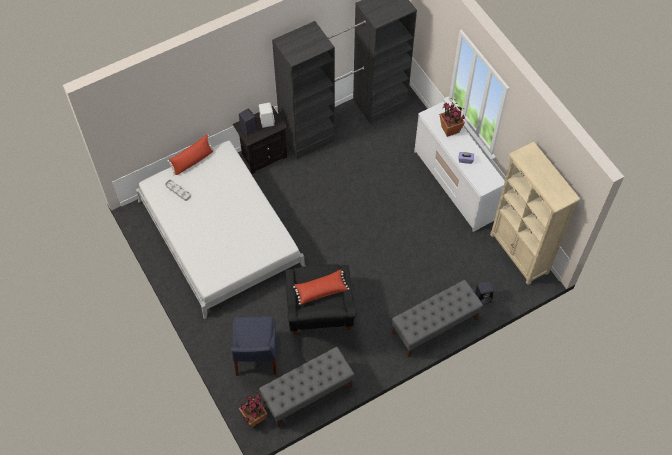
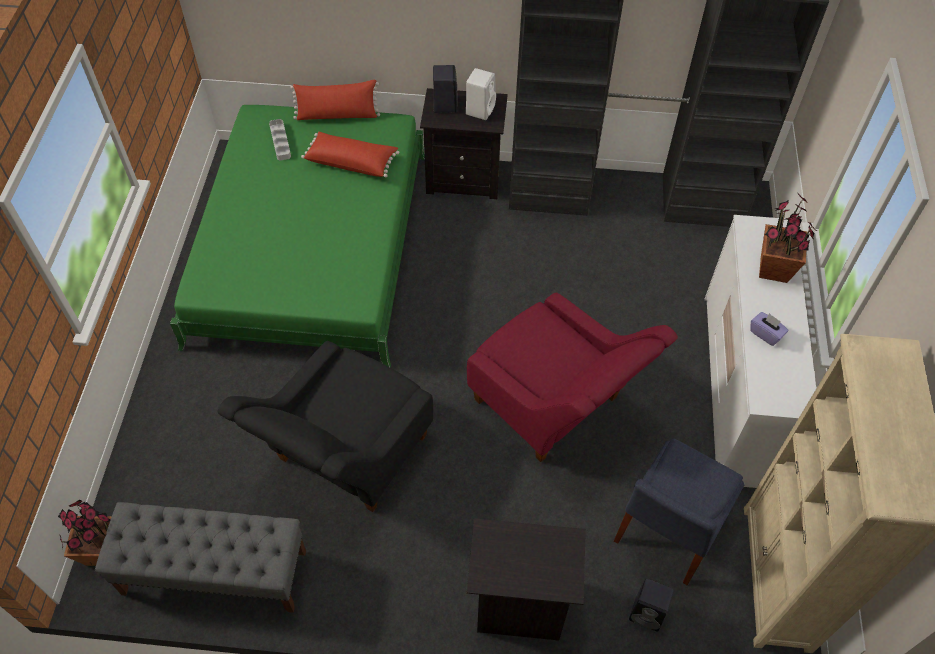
camera: 35 degrees right, 5 degrees down
(220, 233) = (311, 247): white bed -> green bed
(255, 356) = (195, 455): blue chair -> blue chair (667, 531)
(321, 290) = (353, 407): red pillow -> red pillow (351, 161)
(388, 240) = (555, 408): none -> red armchair
(434, 326) = (519, 605): grey bench -> black nightstand

